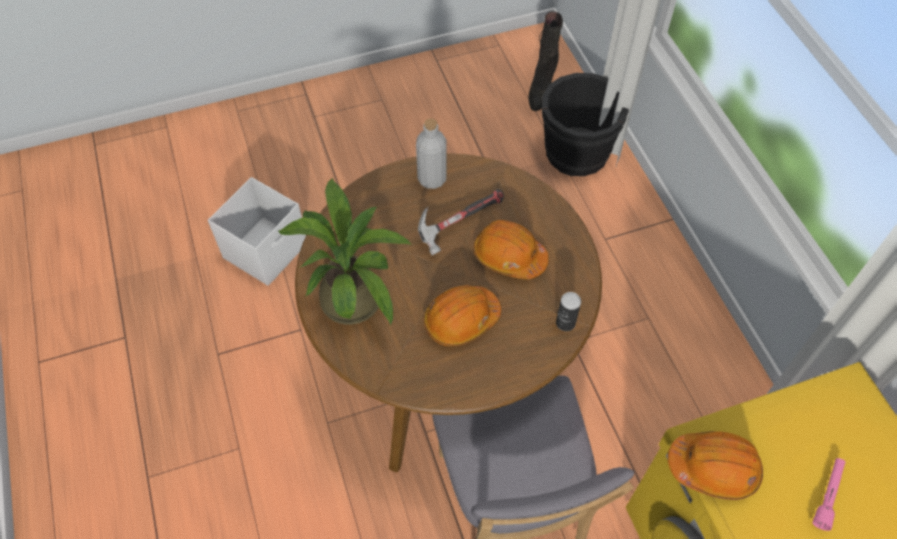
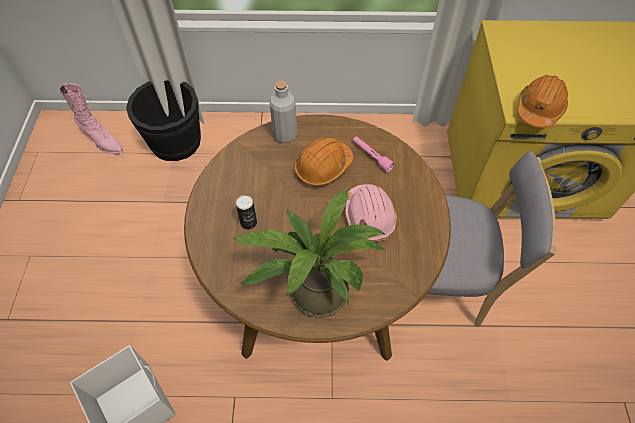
camera: 70 degrees left, 0 degrees up
(432, 179) = (221, 194): grey bottle -> grey bottle (285, 135)
(459, 224) = (277, 190): hammer -> none
(461, 320) = (369, 217): orange hard hat -> pink hard hat
(541, 88) = (102, 141): black boot -> pink boot
(565, 323) = (395, 153): can -> can (248, 222)
(828, 495) = (565, 66): pink flashlight -> pink flashlight (371, 156)

